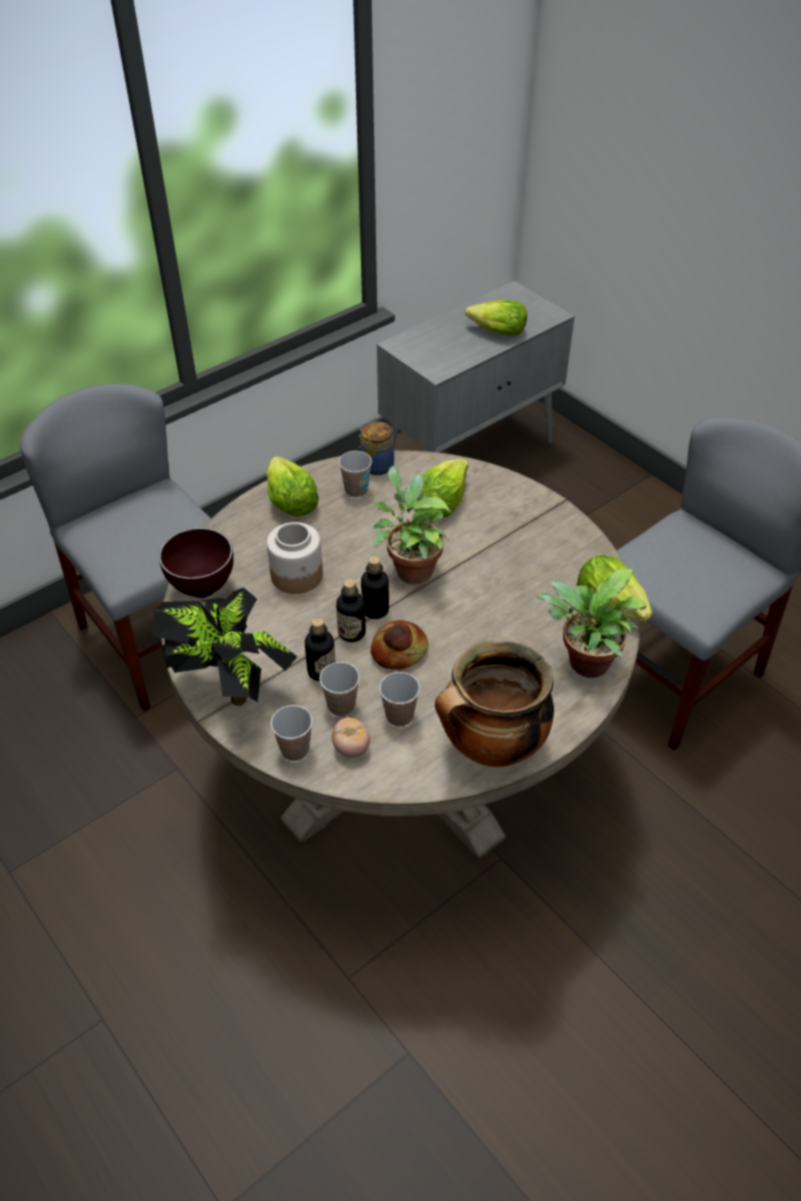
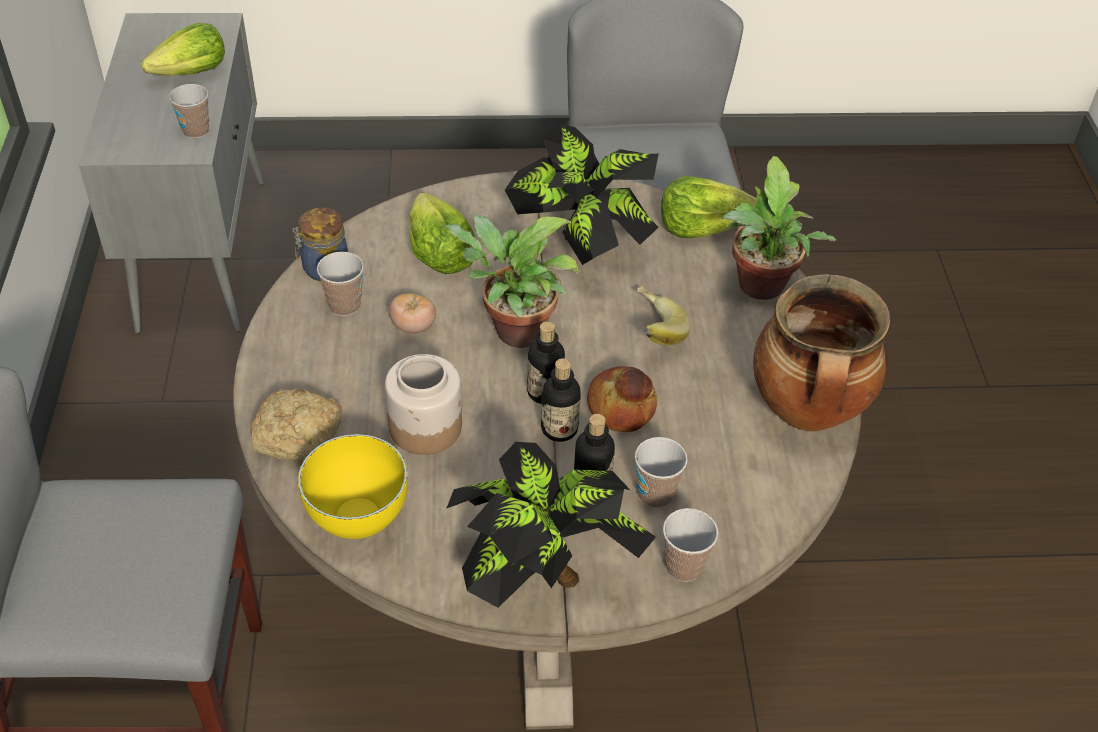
camera: 55 degrees left, 0 degrees up
(203, 590) = (361, 523): brown bowl -> yellow bowl
(241, 532) = (300, 438): none -> bread
(290, 501) = (298, 368): lettuce -> none
(351, 747) = (720, 517): tomato -> tomato (413, 327)
(399, 716) = (709, 456): cup -> cup (196, 131)
(479, 631) = (651, 333): none -> banana
(519, 559) = (582, 248): none -> potted plant

